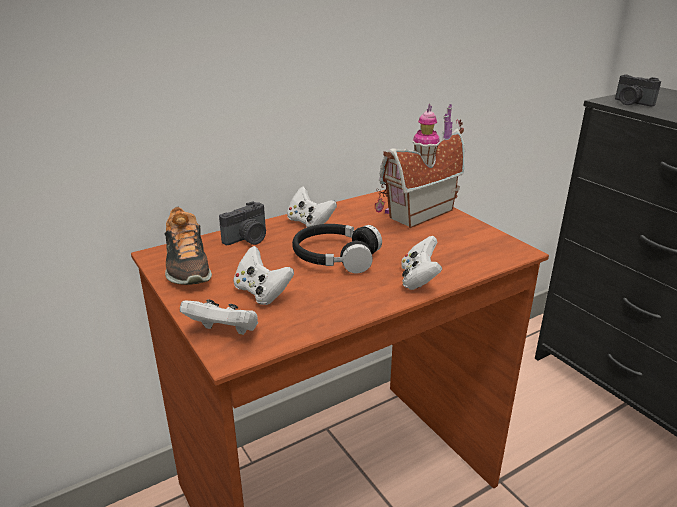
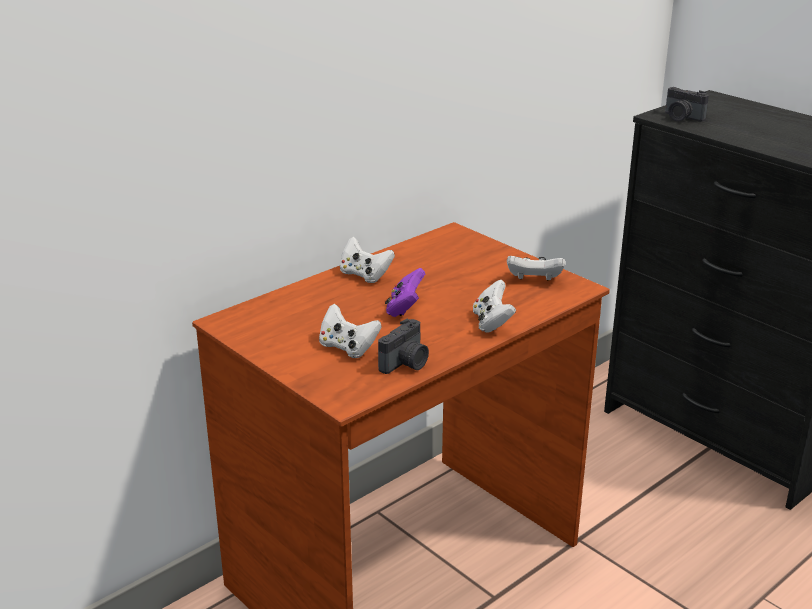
camera: 10 degrees left, 0 degrees up
(187, 266) = (260, 329): shoe -> none
(225, 333) = (330, 385): white game controller -> white game controller (534, 280)
(248, 239) = (308, 297): camera -> camera (406, 363)
(335, 257) = (405, 308): black headphones -> purple game controller
(415, 213) = (471, 255): toy house -> none

